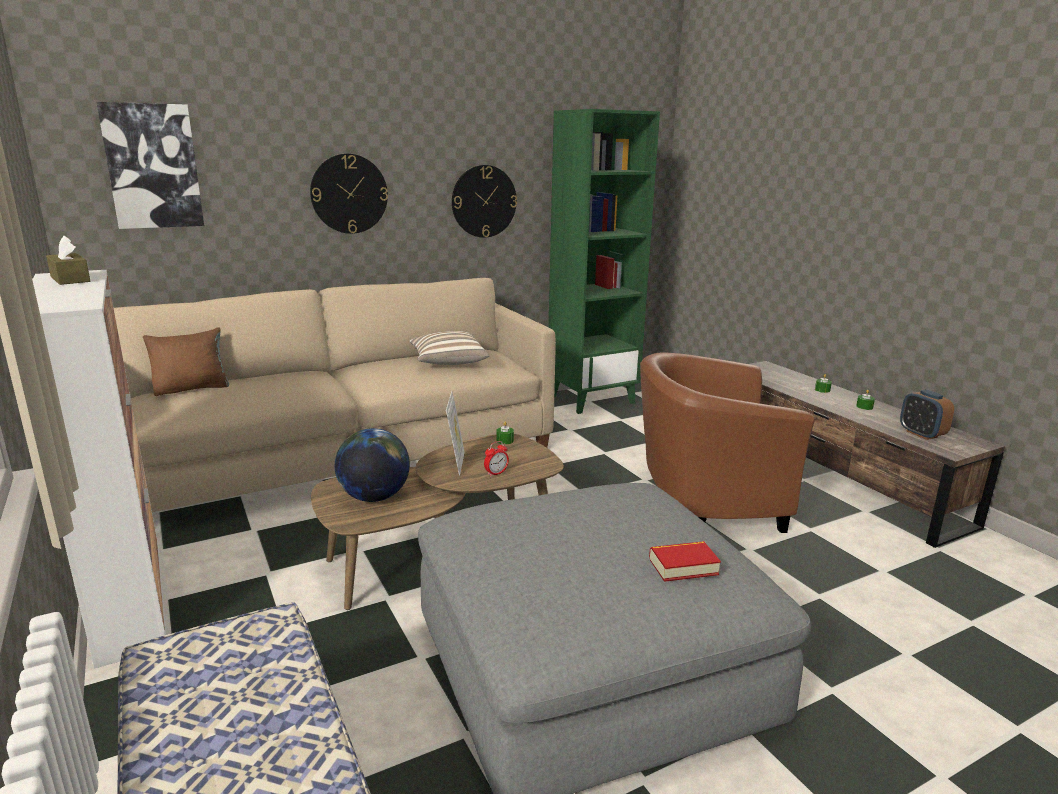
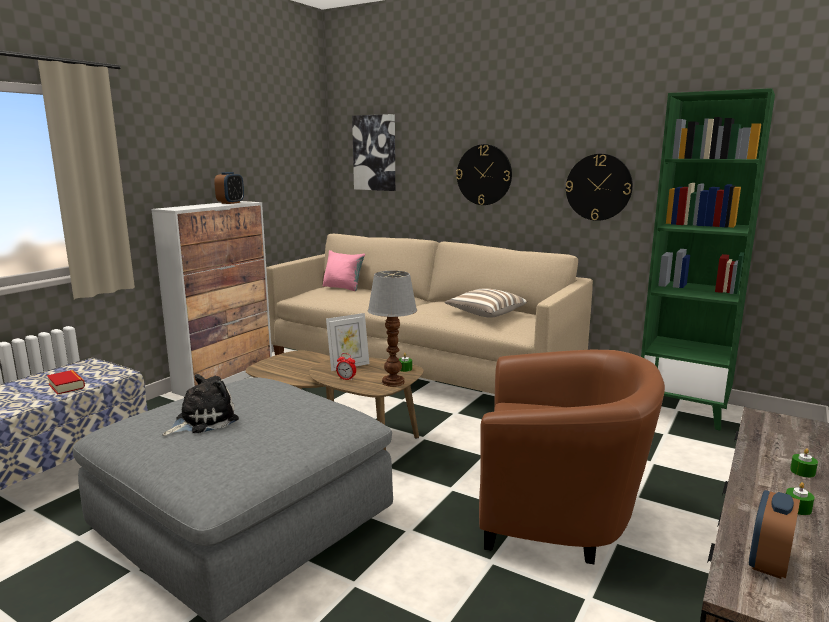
camera: 60 degrees right, 5 degrees down
(70, 279) = (230, 203): brown tissue box -> alarm clock
(192, 389) = (343, 288): brown pillow -> pink pillow
(374, 497) = (295, 365): globe -> none
(536, 455) = (393, 382): none -> table lamp
(598, 563) = (203, 420): none -> plush toy
(683, 566) = (214, 447): book -> book (66, 386)
(705, 501) = (559, 515): brown armchair -> brown armchair turned 135 degrees clockwise

